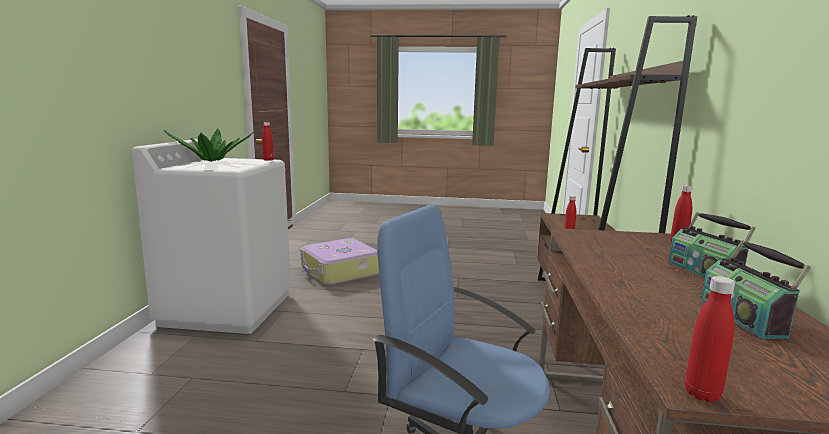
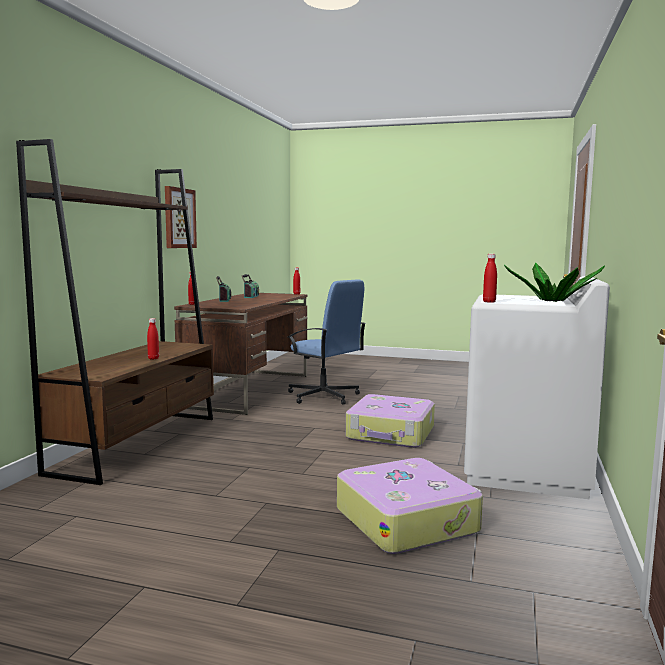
camera: 170 degrees left, 5 degrees down
(334, 350) = (391, 433): none -> suitcase
(737, 86) = (179, 218): none -> picture

